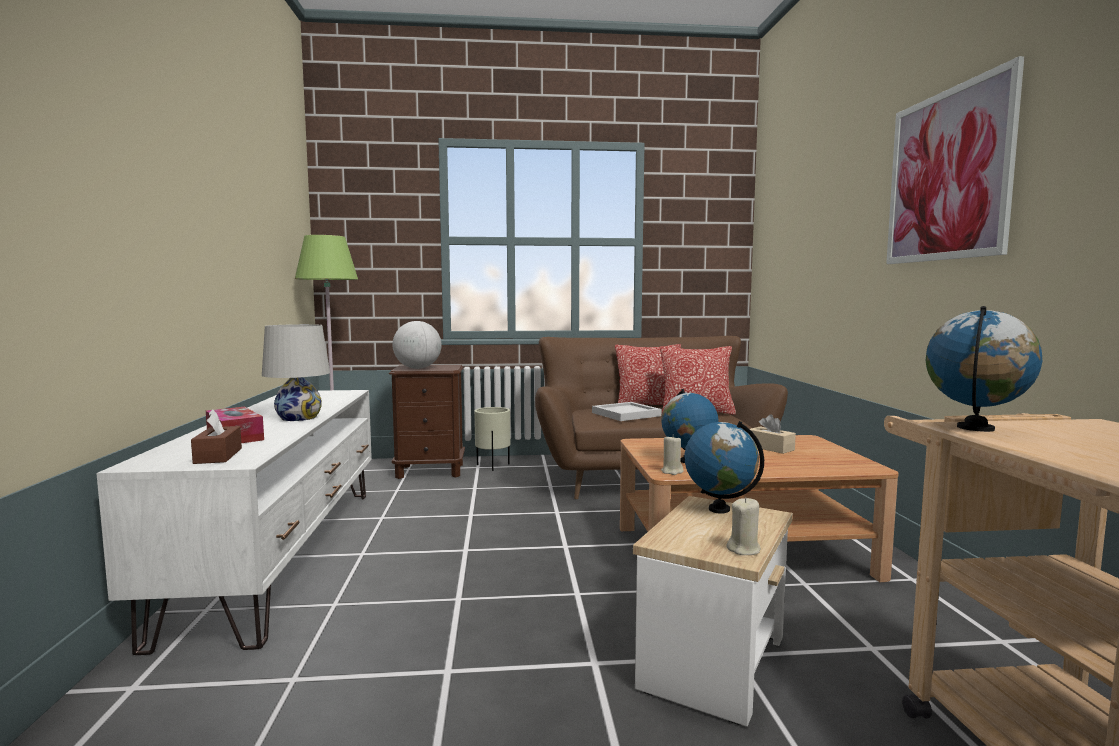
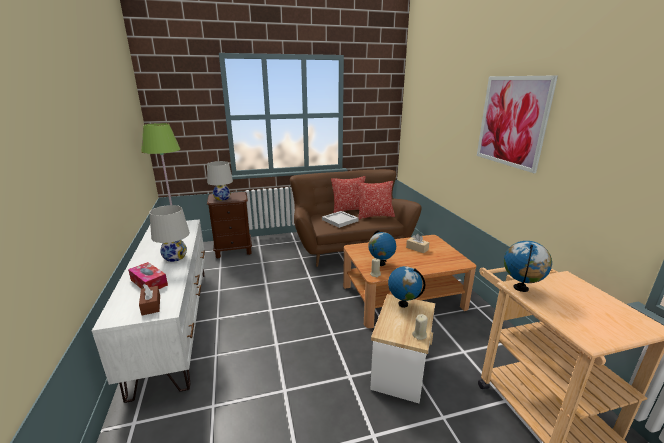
camera: 10 degrees left, 15 degrees up
(418, 368) = (222, 198): globe -> white table lamp
(493, 467) = (267, 244): beige planter -> none

